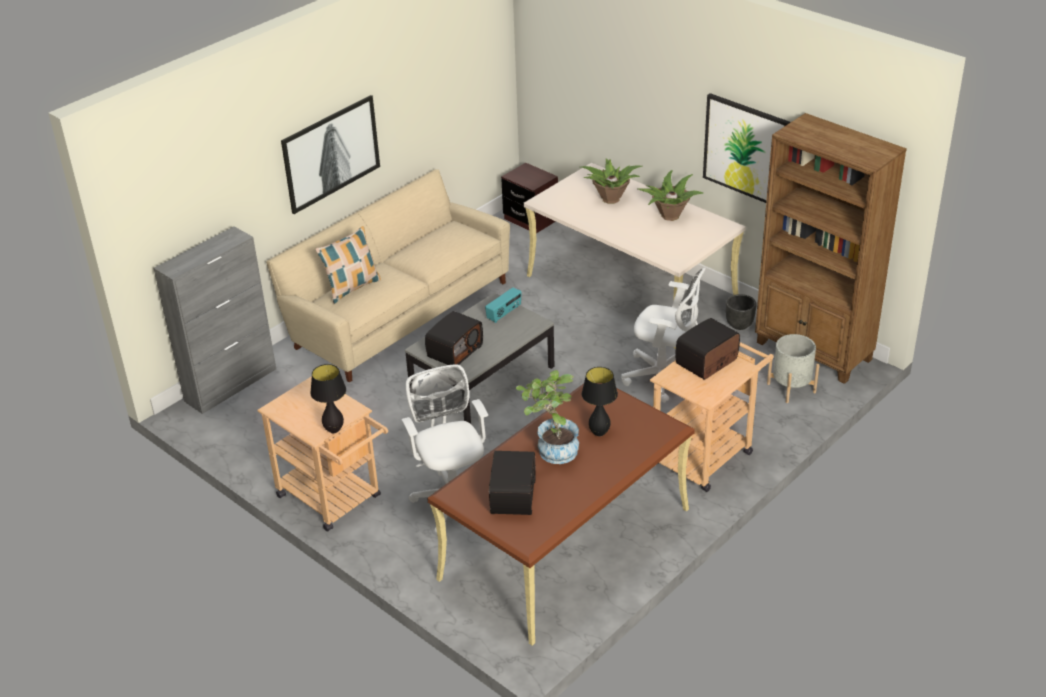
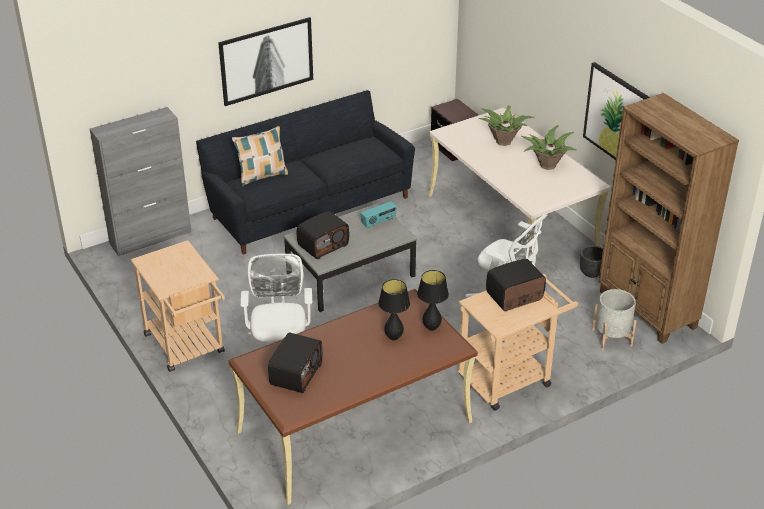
camera: 15 degrees right, 0 degrees up
(334, 430) = (180, 288): black table lamp -> black table lamp (431, 328)
(398, 312) = (308, 205): beige sofa -> black sofa
(552, 450) = (347, 343): potted plant -> none

